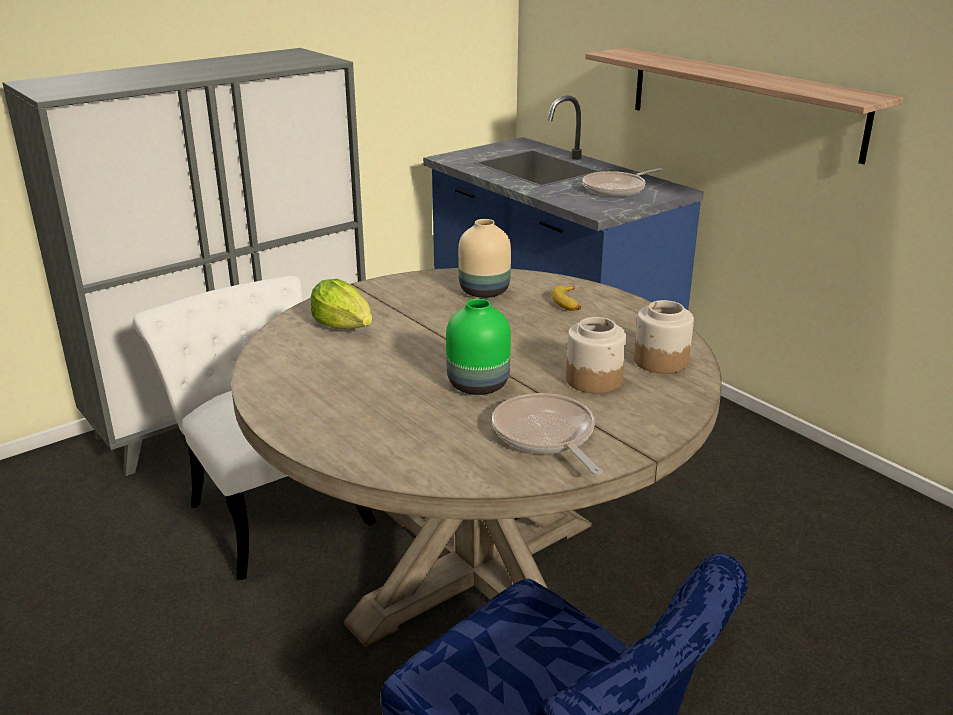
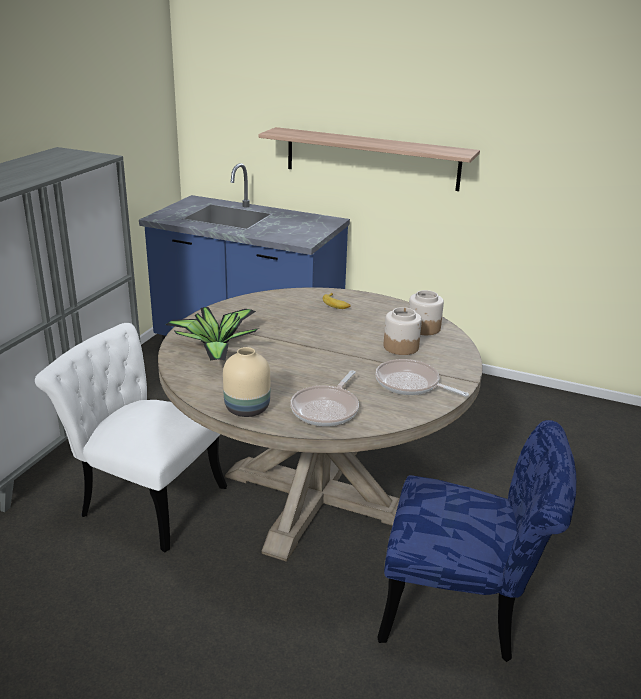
camera: 30 degrees left, 0 degrees up
(344, 326) = (215, 348): lettuce -> potted plant
(477, 384) = (340, 365): green vase -> none
(485, 292) = (278, 307): beige vase -> beige vase (248, 409)
(617, 189) = (297, 224): frying pan -> frying pan (327, 409)

